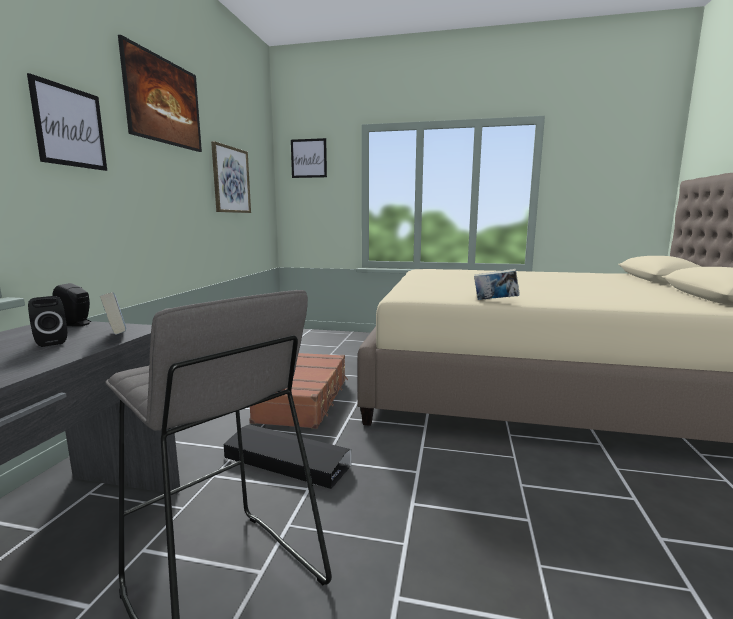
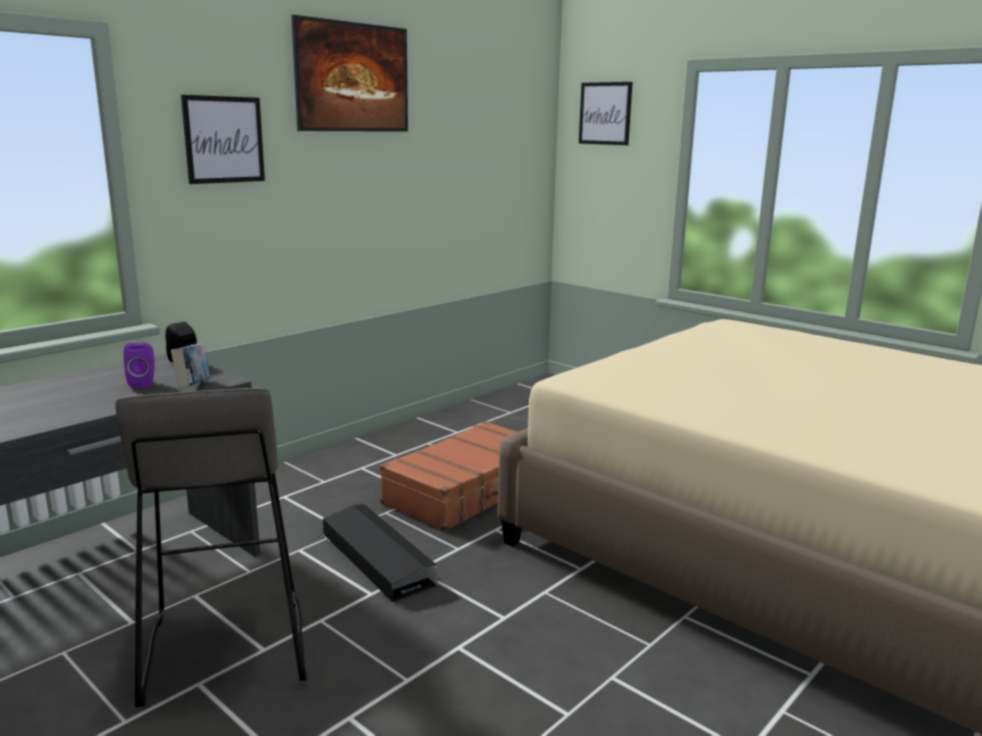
camera: 30 degrees right, 5 degrees up
(50, 342) = (143, 383): black speaker -> purple speaker
(231, 180) = (461, 160): picture -> none
(495, 301) = (679, 413): book -> none

